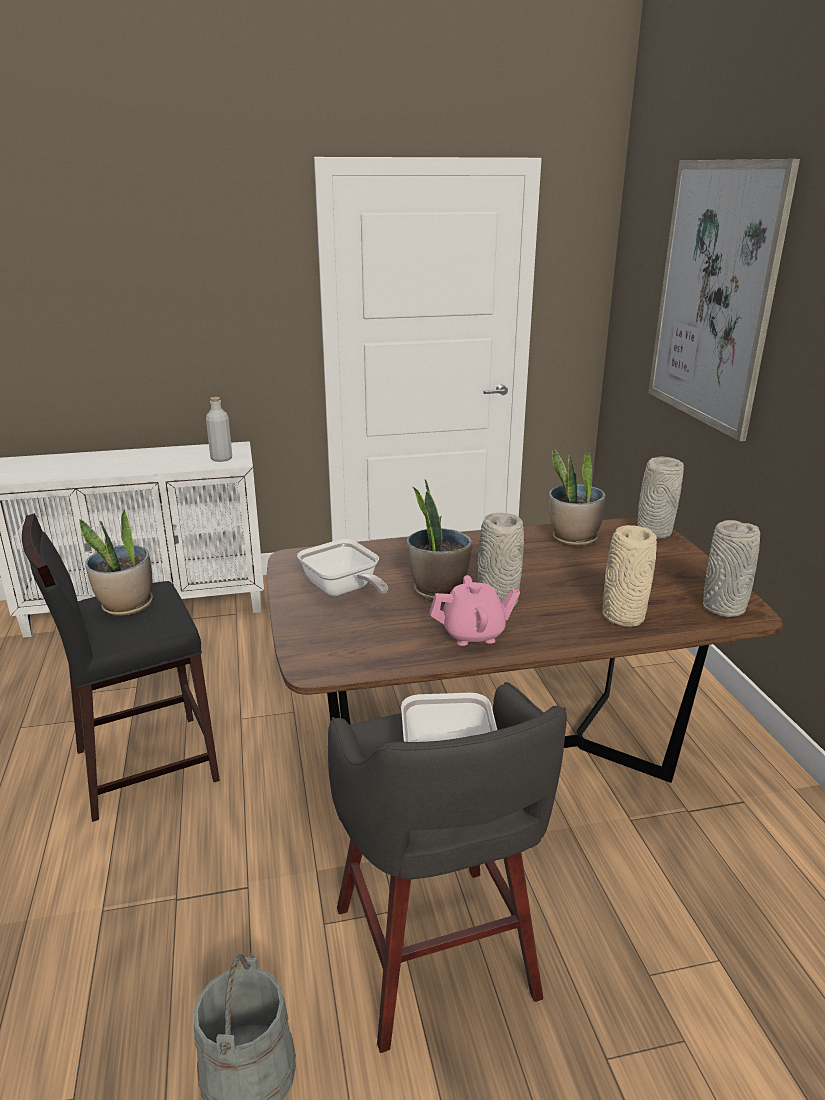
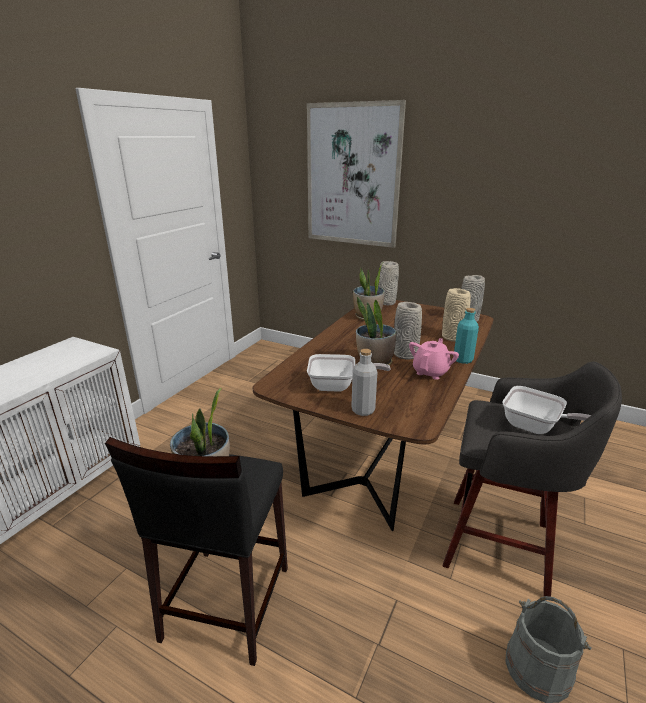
camera: 50 degrees left, 0 degrees up
(221, 458) = (79, 354): grey bottle -> grey bottle (363, 410)
(555, 646) = (463, 360): none -> turquoise bottle

